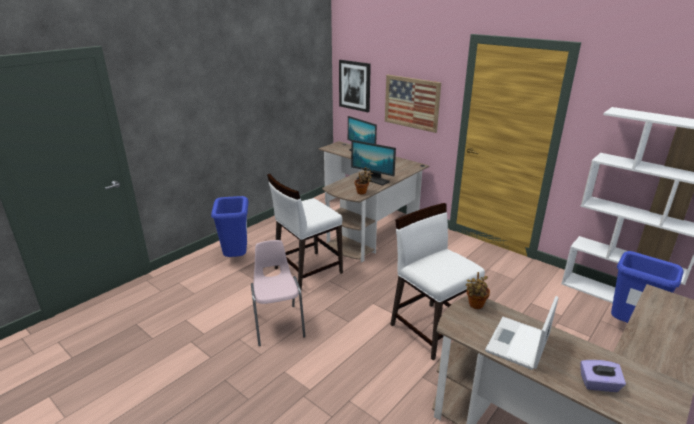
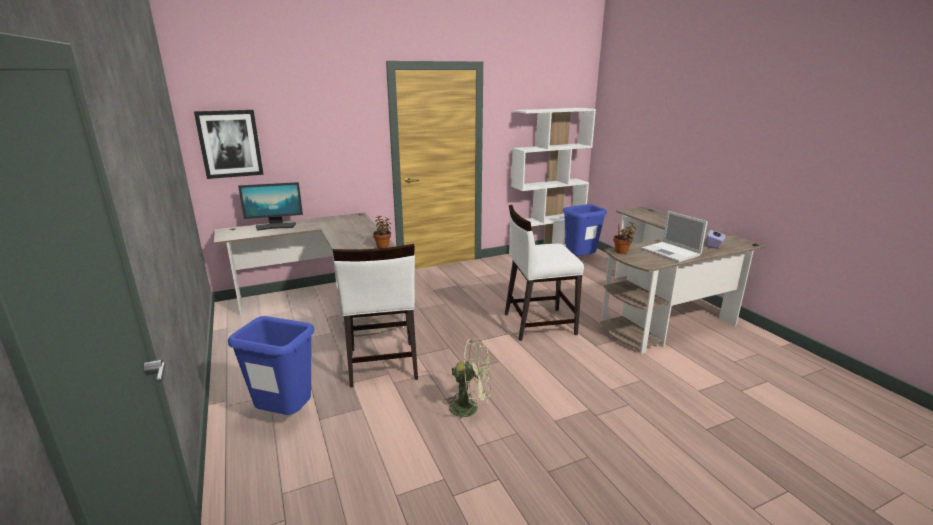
camera: 65 degrees left, 5 degrees down
(278, 324) = (470, 408): pink chair -> green fan
(372, 180) = (360, 236): monitor -> none
(411, 103) = (327, 147): picture -> none

